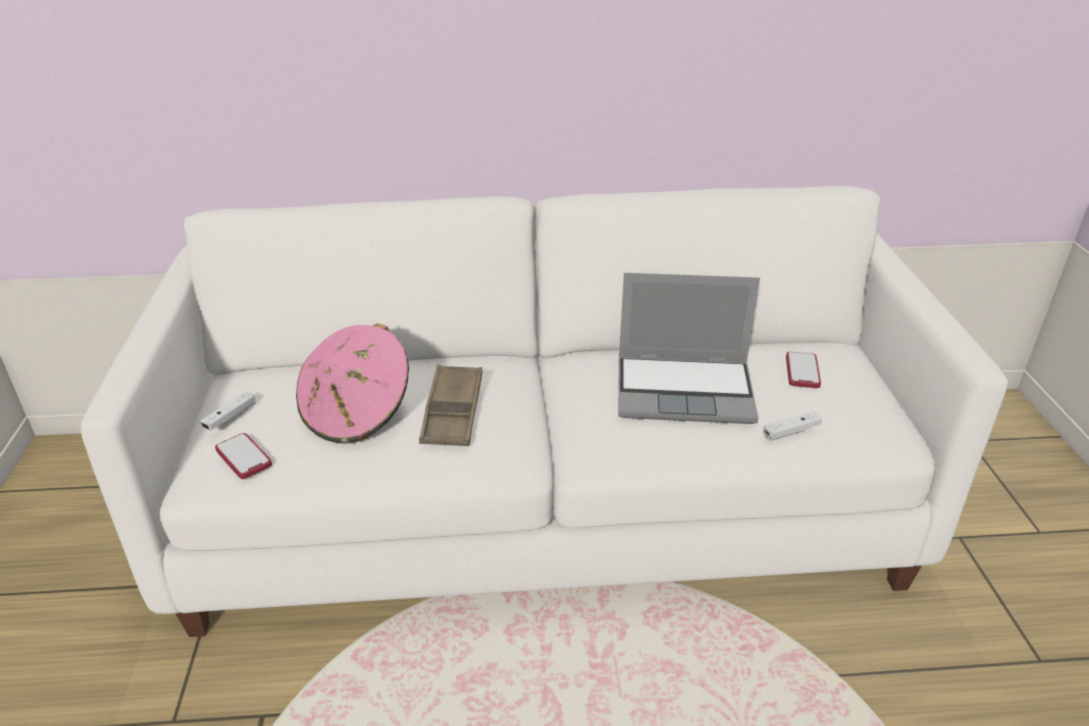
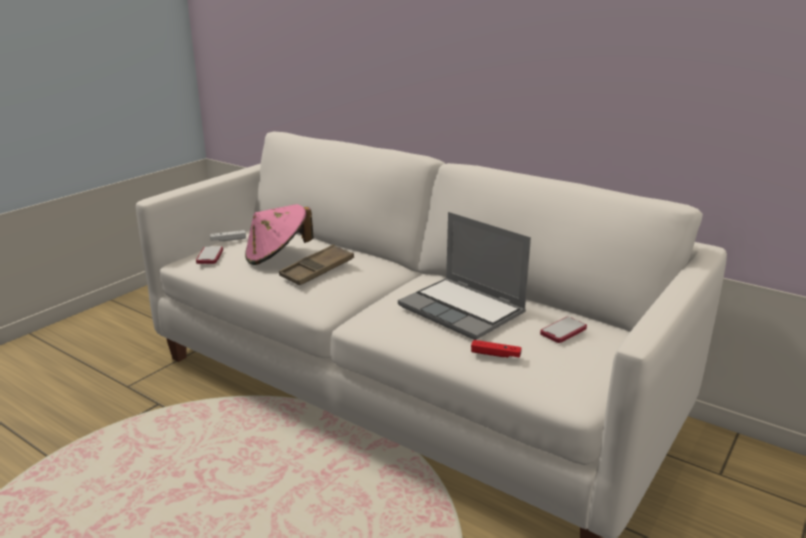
camera: 40 degrees right, 10 degrees down
(791, 431) = (495, 354): white game controller -> red game controller

